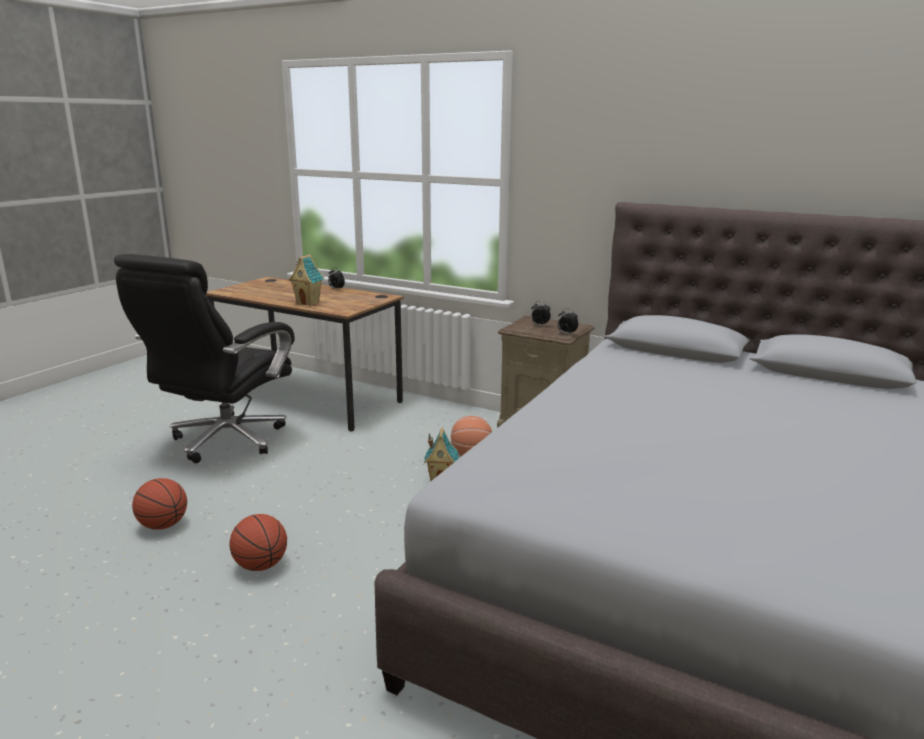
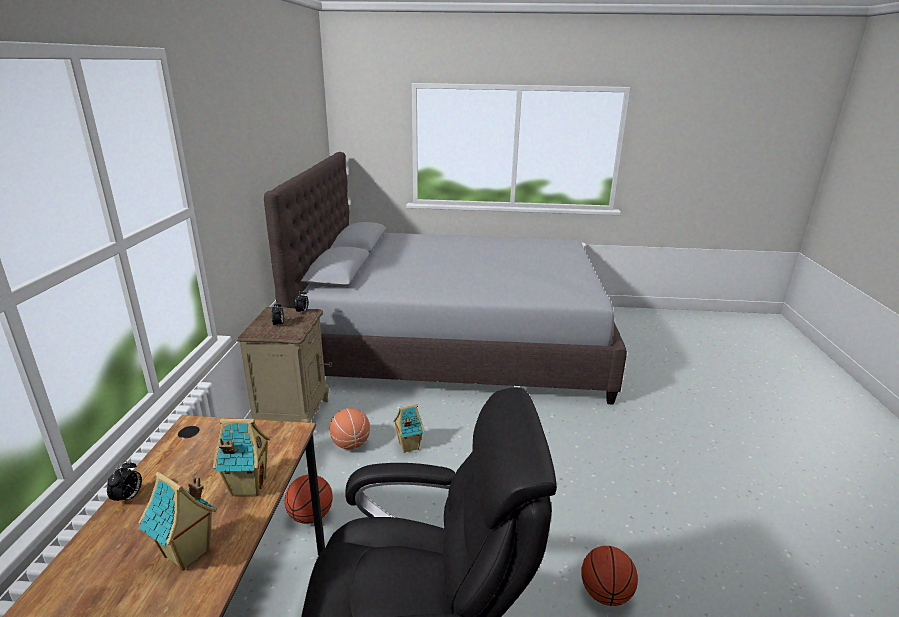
camera: 115 degrees left, 5 degrees up
(260, 565) = (586, 492): basketball -> basketball (310, 516)
(278, 295) = (187, 554): none -> toy house

